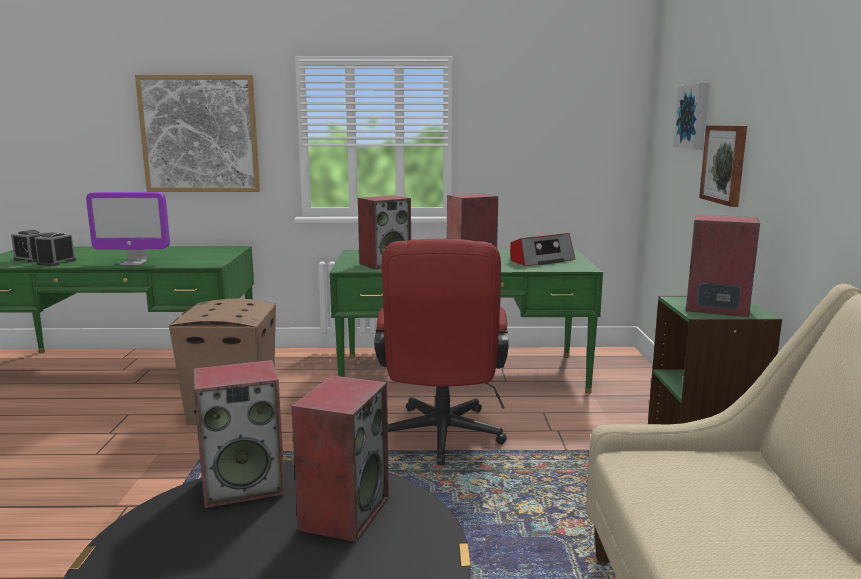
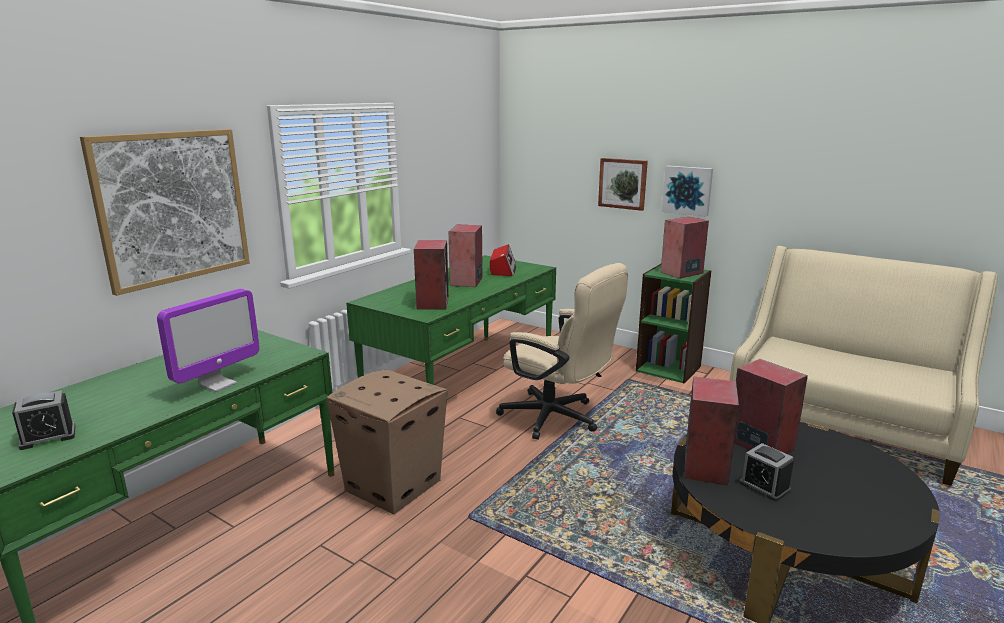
camera: 55 degrees left, 5 degrees up
(56, 262) = (111, 423): alarm clock -> alarm clock (764, 487)
(441, 439) = (558, 419): red office chair -> beige office chair
(694, 116) = (573, 150): picture -> picture (687, 190)

